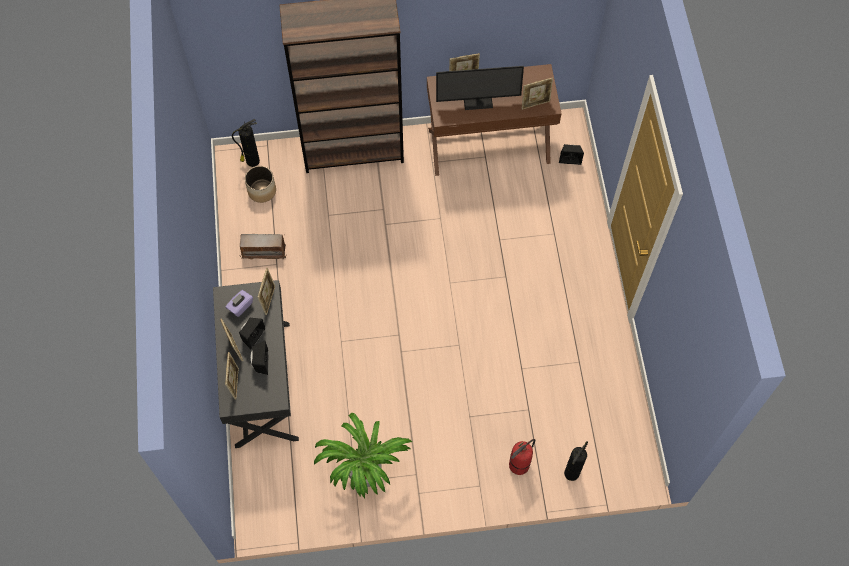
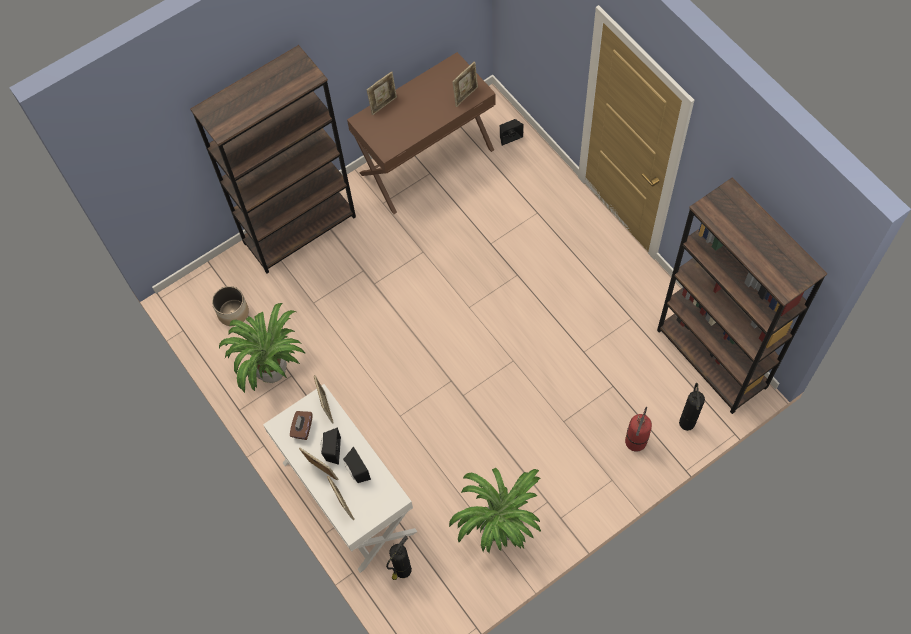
camera: 25 degrees left, 0 degrees up
(240, 306) = (302, 428): purple tissue box -> brown tissue box
(252, 161) = (205, 289): fire extinguisher -> fire extinguisher (402, 571)
(261, 383) = (348, 497): black desk -> white desk
(264, 251) = (271, 369): radio -> potted plant
(477, 98) = (408, 116): monitor -> none
(626, 431) = (712, 358): none -> brown bookcase

